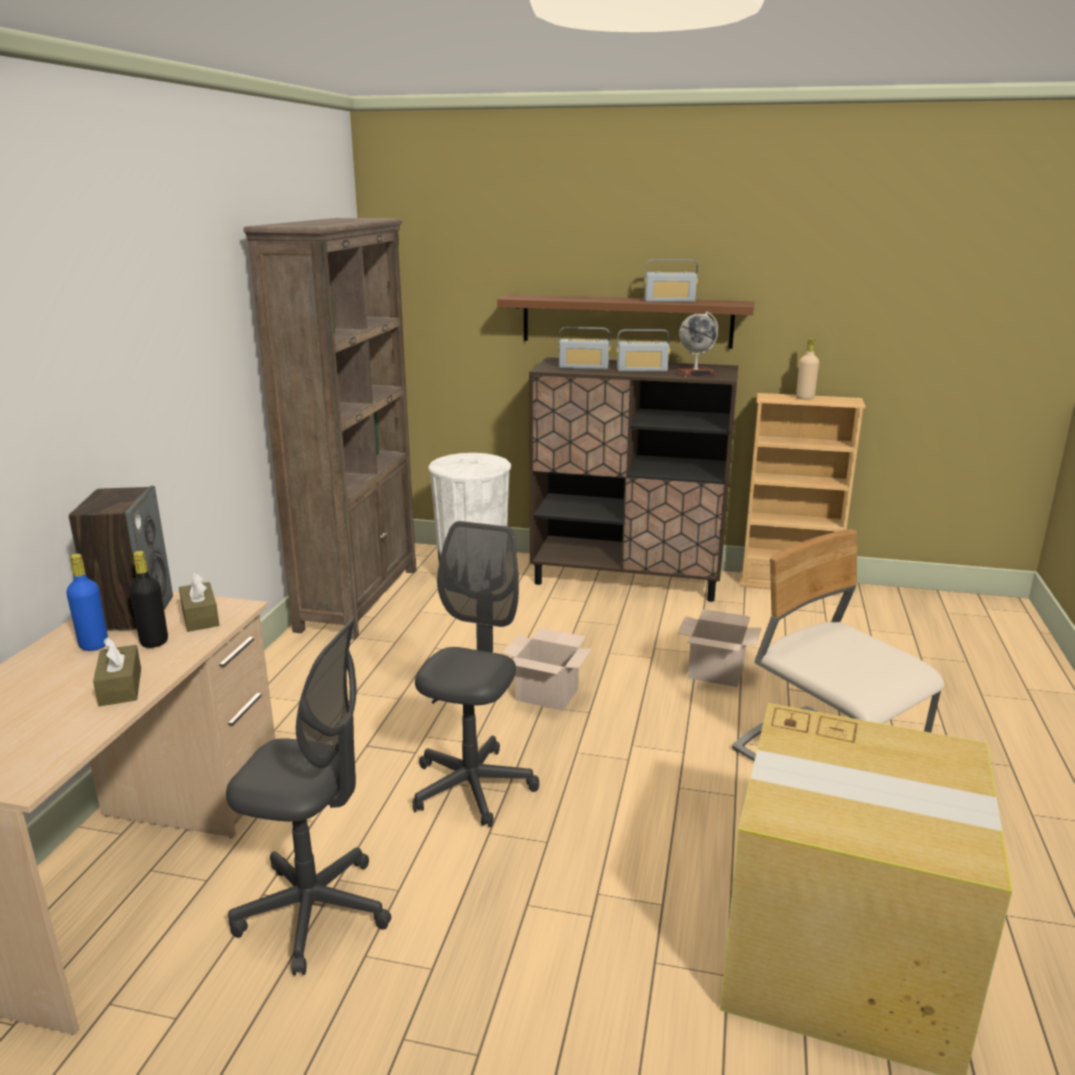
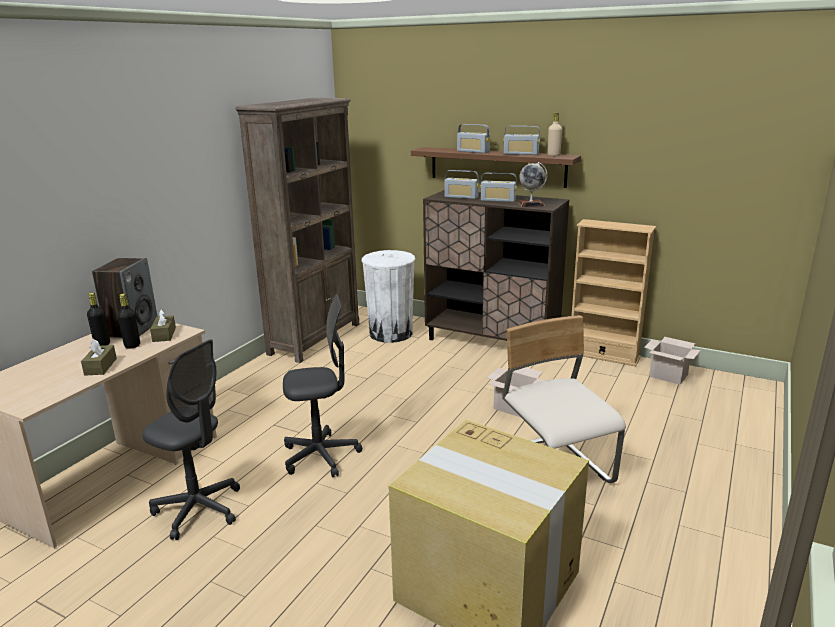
camera: 15 degrees right, 0 degrees up
(94, 645) = (102, 344): blue bottle -> black bottle
(472, 787) = (321, 456): grey office chair -> grey office chair turned 45 degrees clockwise
(548, 694) = (397, 408): cardboard box -> cardboard box (669, 375)
(595, 299) = (473, 151): none -> radio
(805, 398) = (612, 224): beige bottle -> beige bottle (553, 155)

